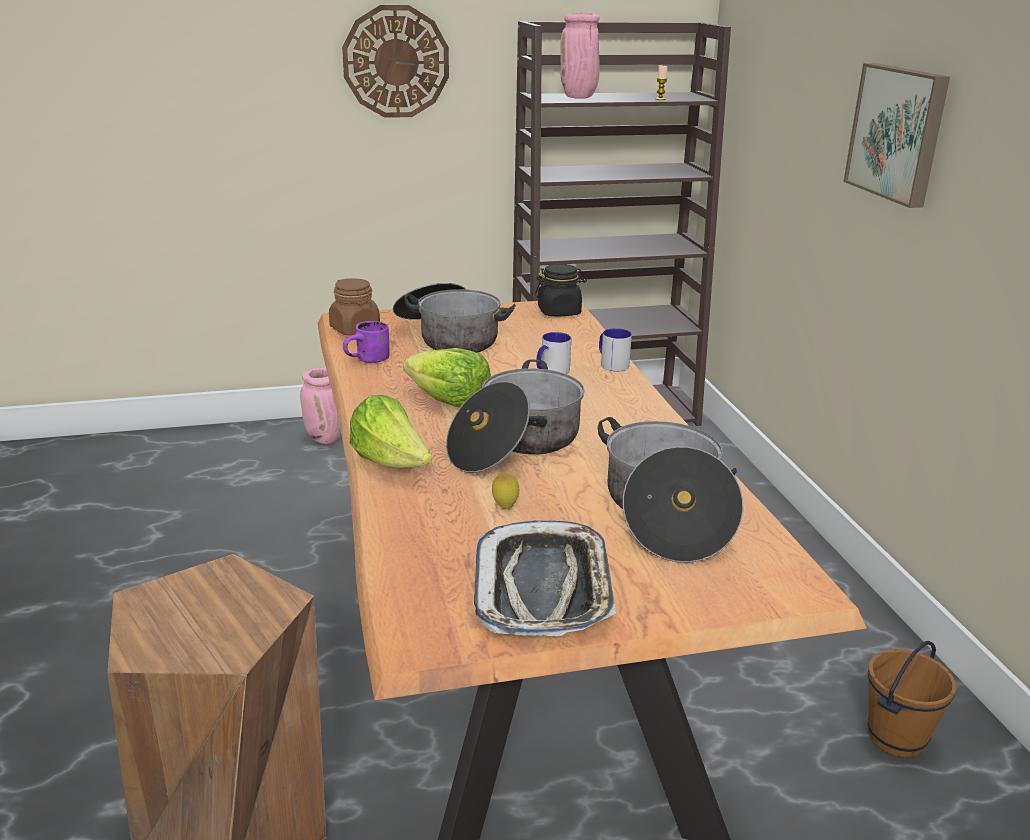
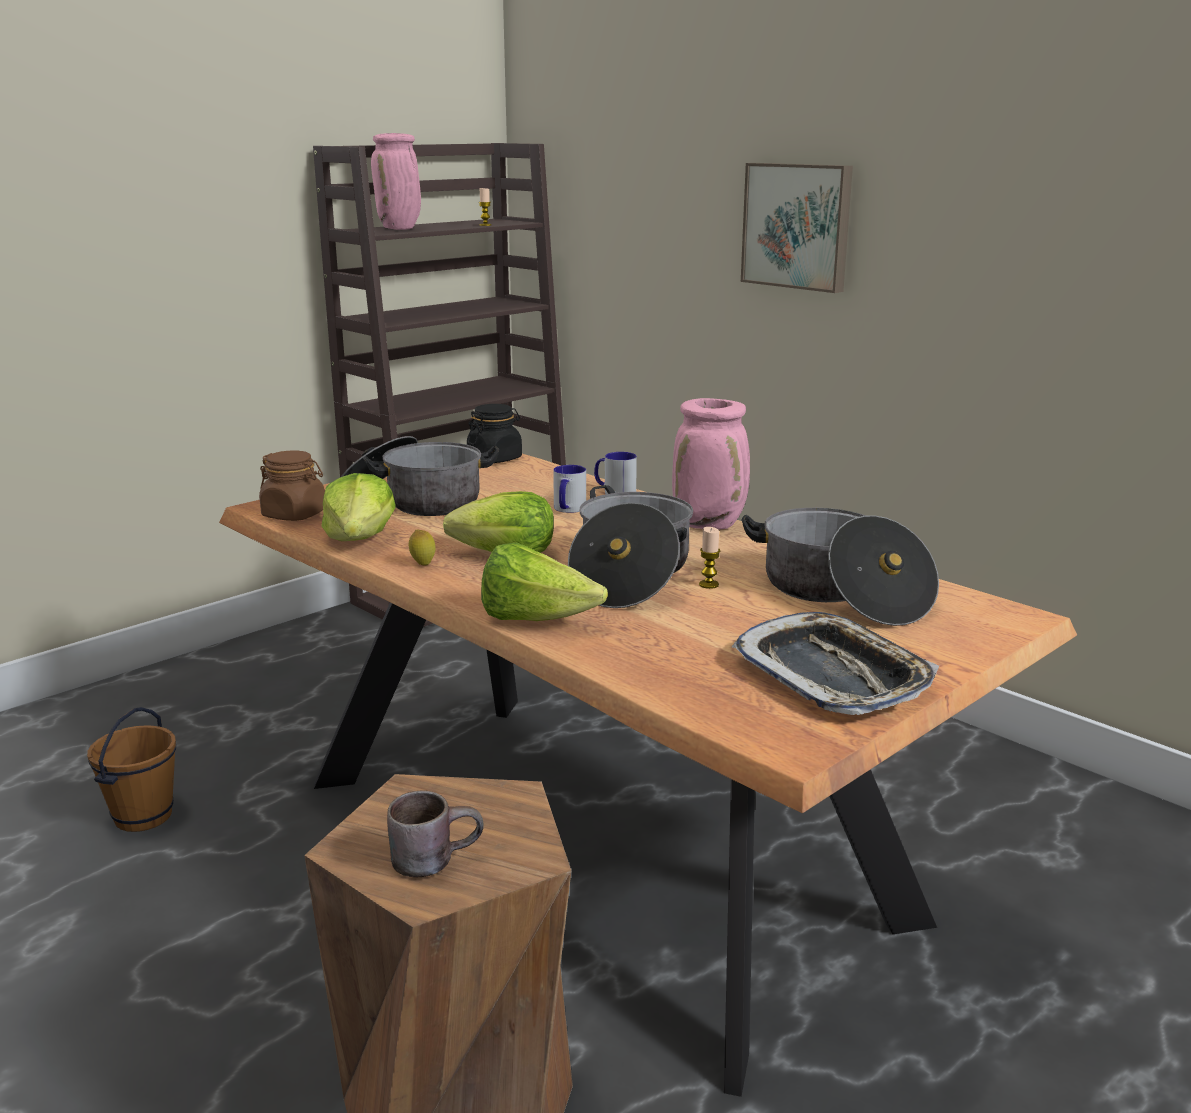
camera: 30 degrees left, 5 degrees down
(178, 626) = (434, 857): none -> brown mug
(326, 439) = (157, 697): pink vase -> pink vase (710, 525)
(369, 361) = (360, 539): purple mug -> lettuce
(396, 62) = (177, 200): wall clock -> none
(505, 506) = (700, 625): lemon -> lemon (423, 564)
(564, 471) = (708, 584): none -> candle
(895, 737) = (973, 788): brown bucket -> brown bucket (142, 816)

